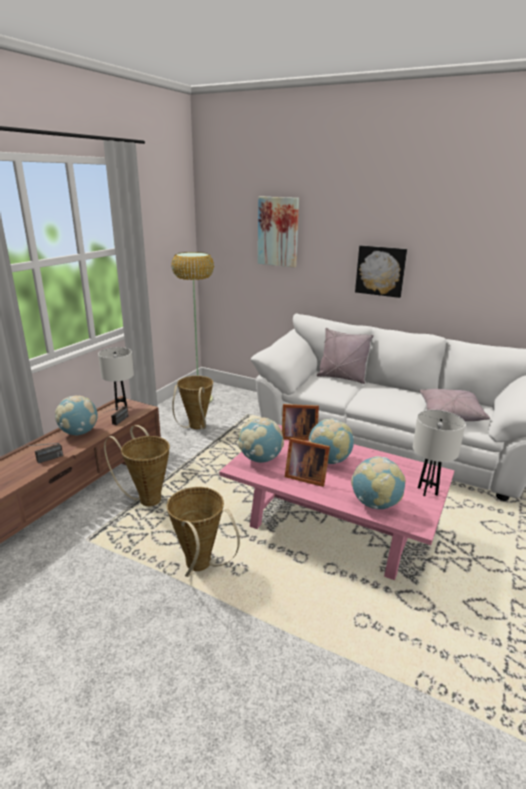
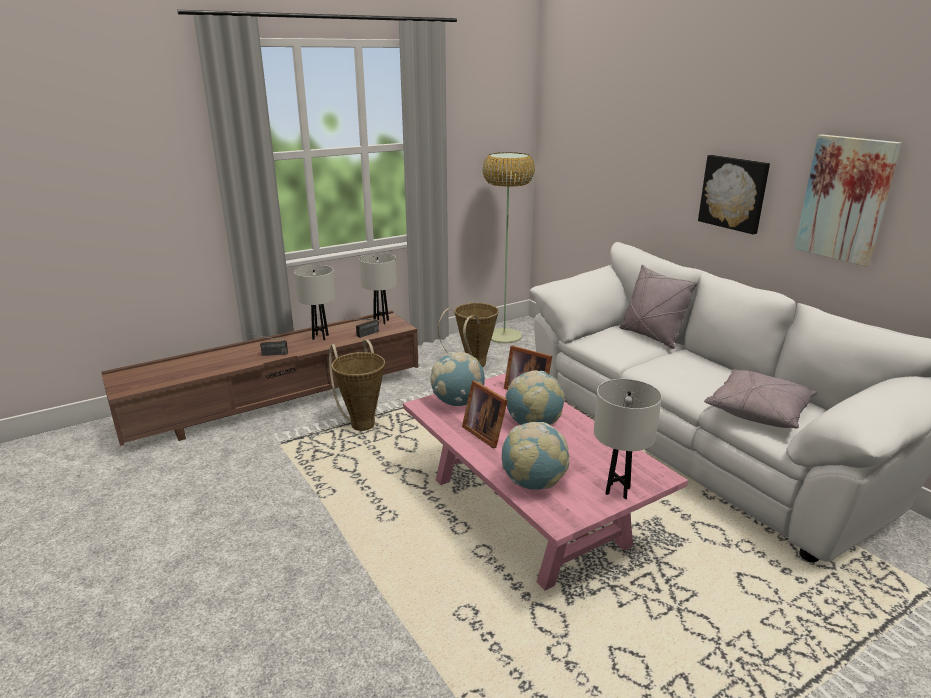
camera: 30 degrees right, 0 degrees up
(79, 433) = (320, 337): globe -> white table lamp
(200, 568) = (353, 501): basket -> none
(278, 232) = (618, 131): picture -> picture (845, 199)

